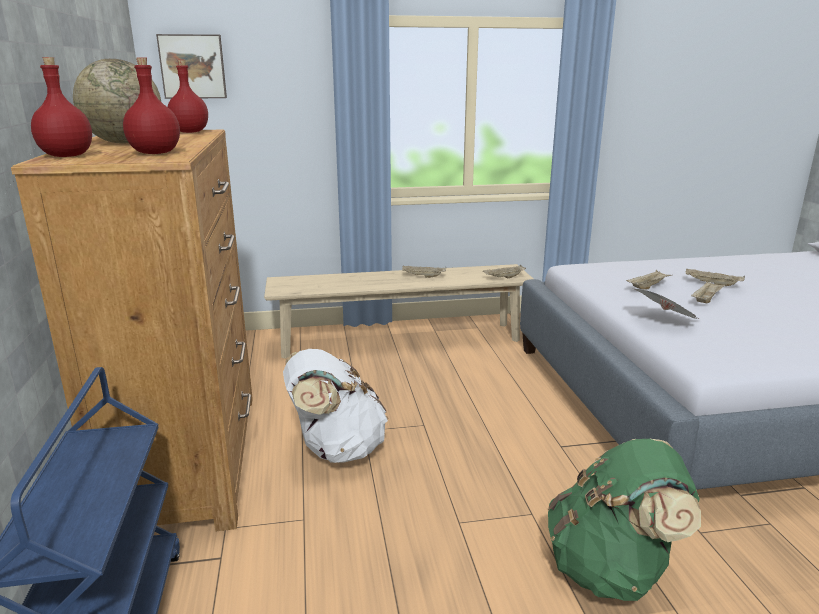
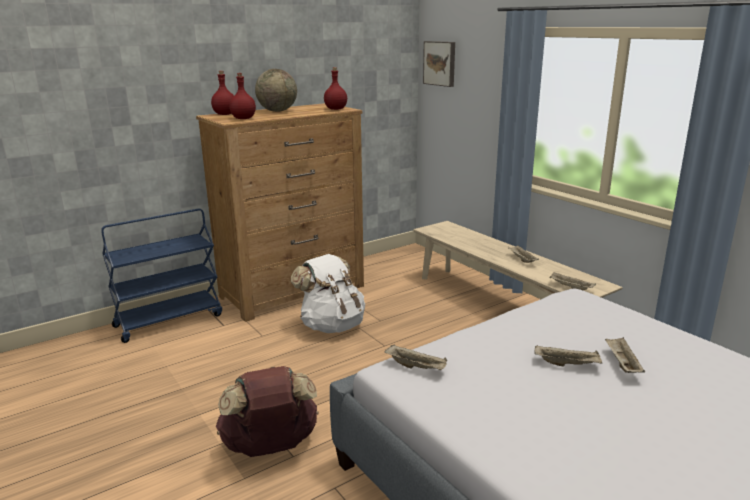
camera: 65 degrees right, 0 degrees up
(611, 569) = (270, 447): green backpack -> brown backpack
(647, 287) = (560, 331): beige tray -> beige tray (416, 367)
(666, 321) = (473, 346): newspaper -> none

